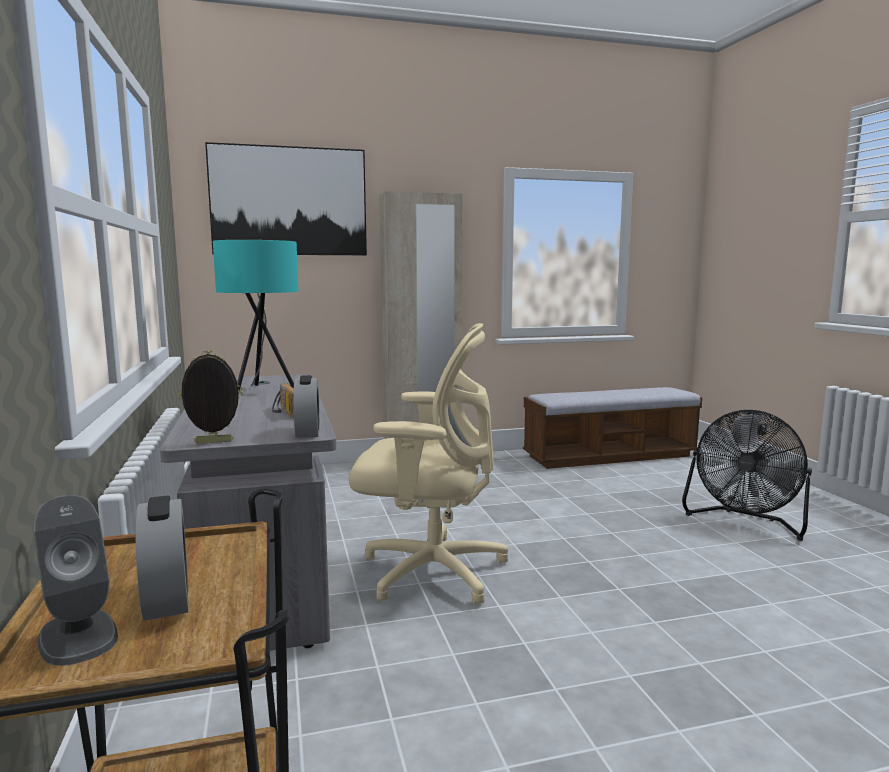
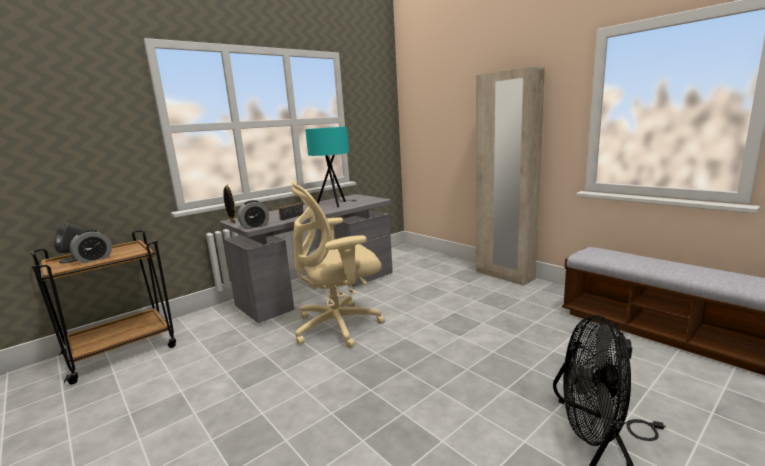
camera: 65 degrees right, 5 degrees up
(289, 201) = (443, 88): picture -> none
(424, 573) = (342, 324): beige office chair -> beige office chair turned 90 degrees clockwise

